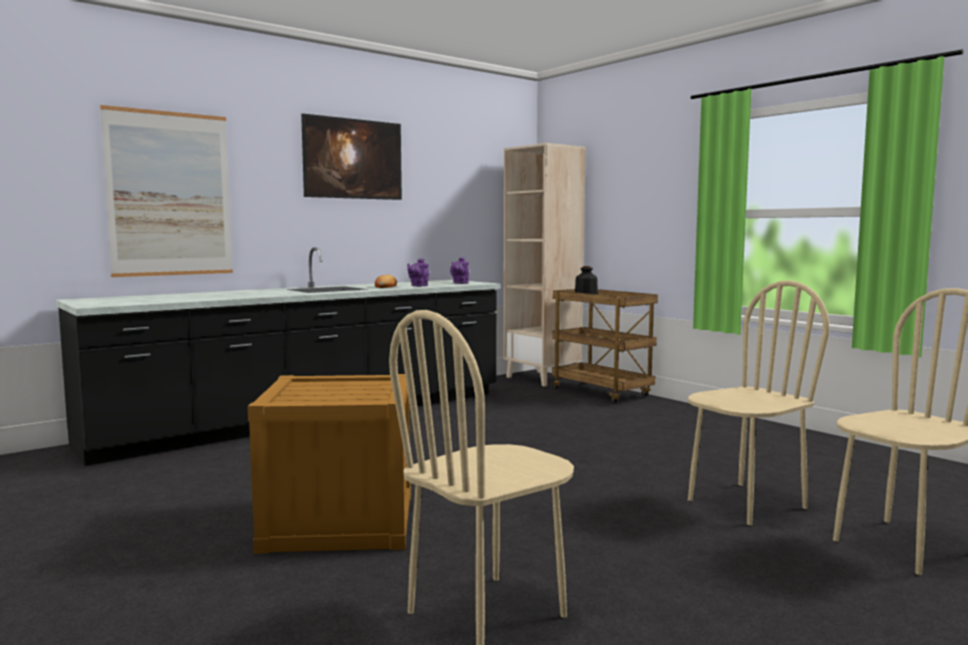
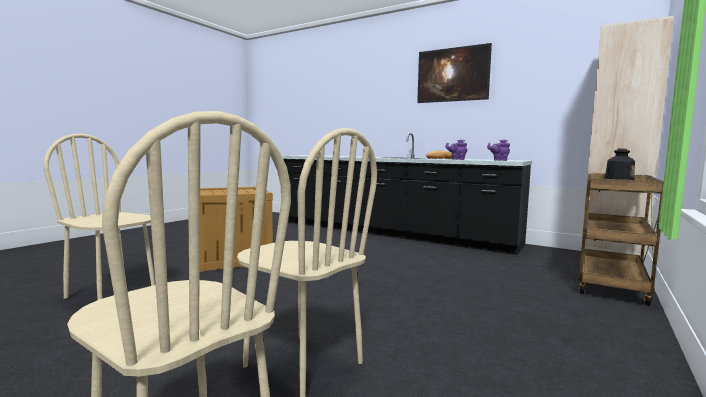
camera: 70 degrees right, 0 degrees up
(169, 194) = (352, 107): picture -> none

